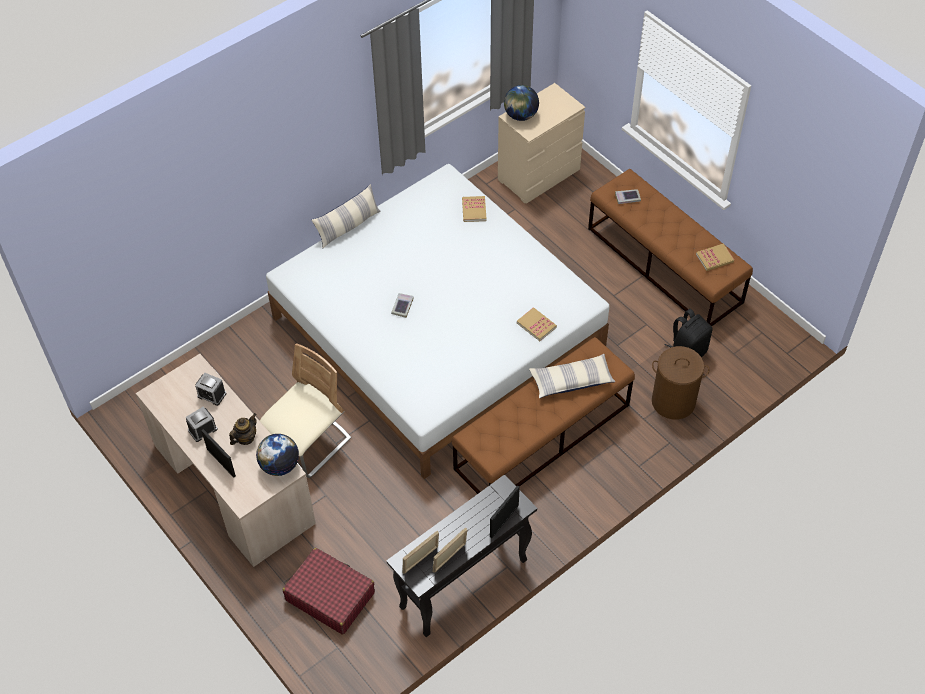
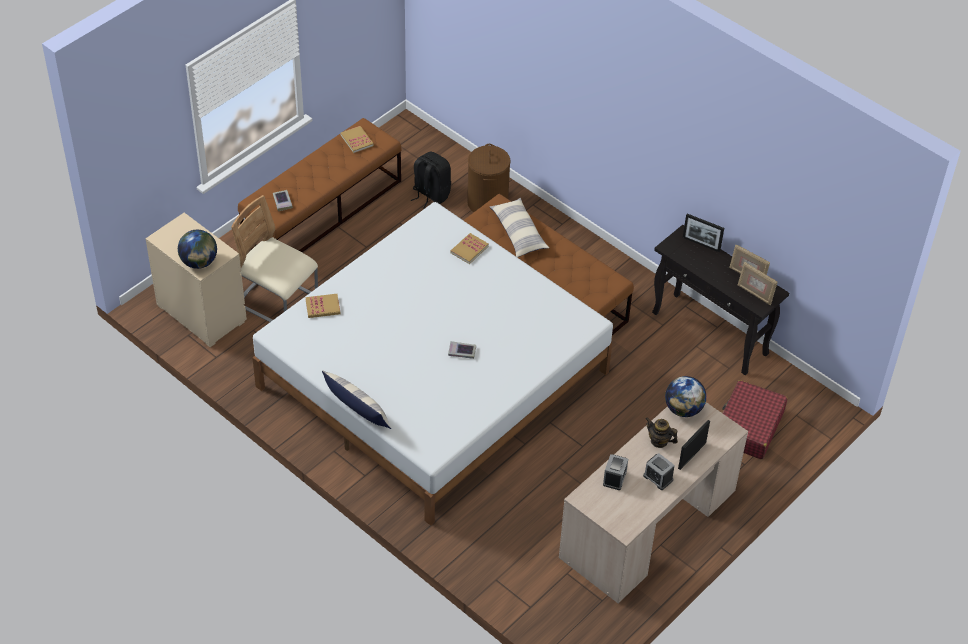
camera: 100 degrees left, 5 degrees down
(309, 444) = (588, 468): beige chair -> beige chair (277, 301)

